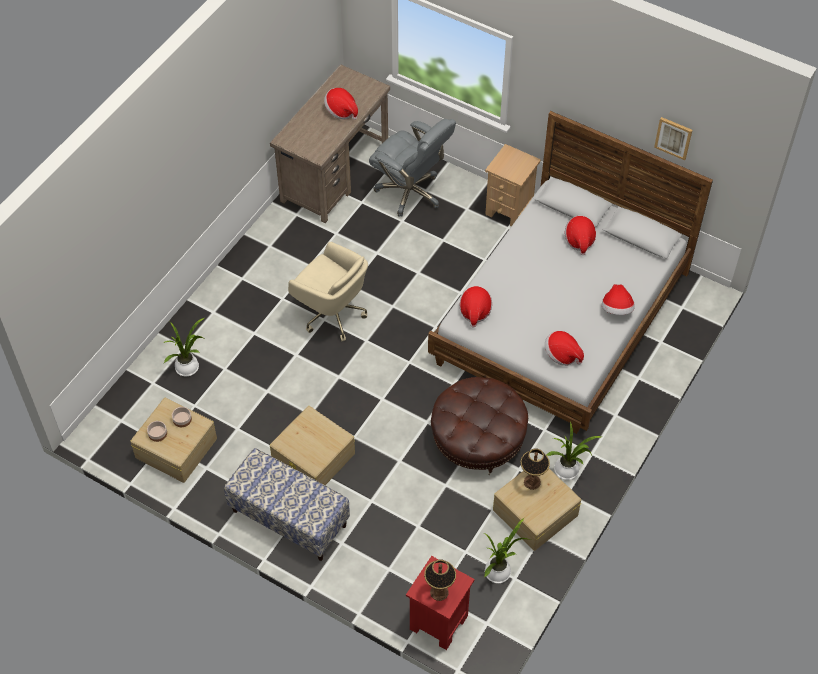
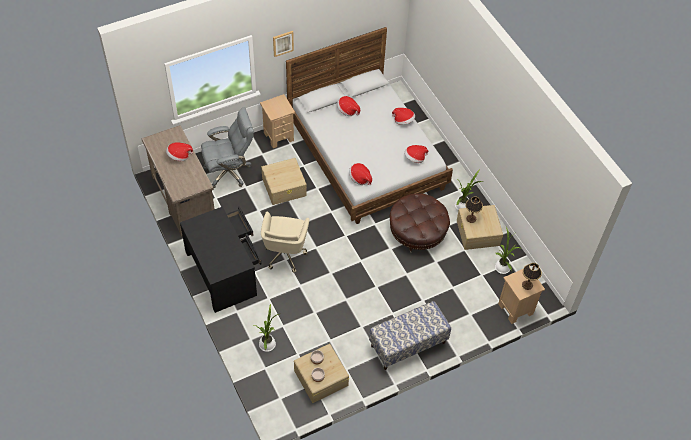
camera: 60 degrees left, 0 degrees up
(262, 269) = (225, 271): none -> black desk
(314, 457) = (376, 312): beige storage box -> beige storage box (284, 187)
(331, 315) = (285, 254): beige office chair -> beige office chair turned 120 degrees clockwise
(438, 621) = (515, 308): red nightstand -> beige nightstand
(673, 137) = (358, 21): picture -> picture (283, 43)

